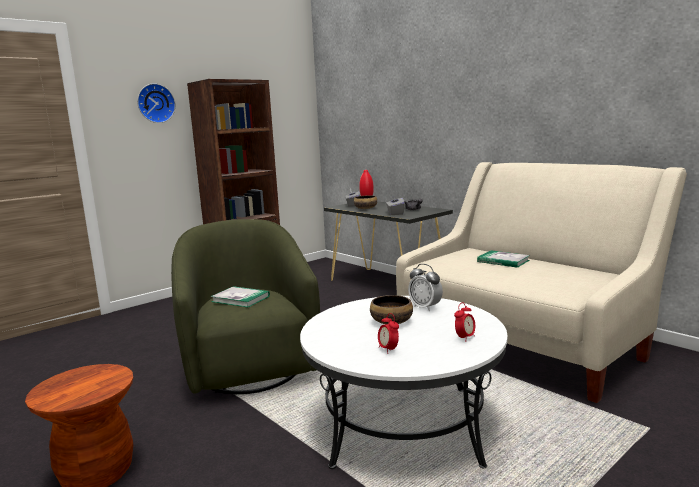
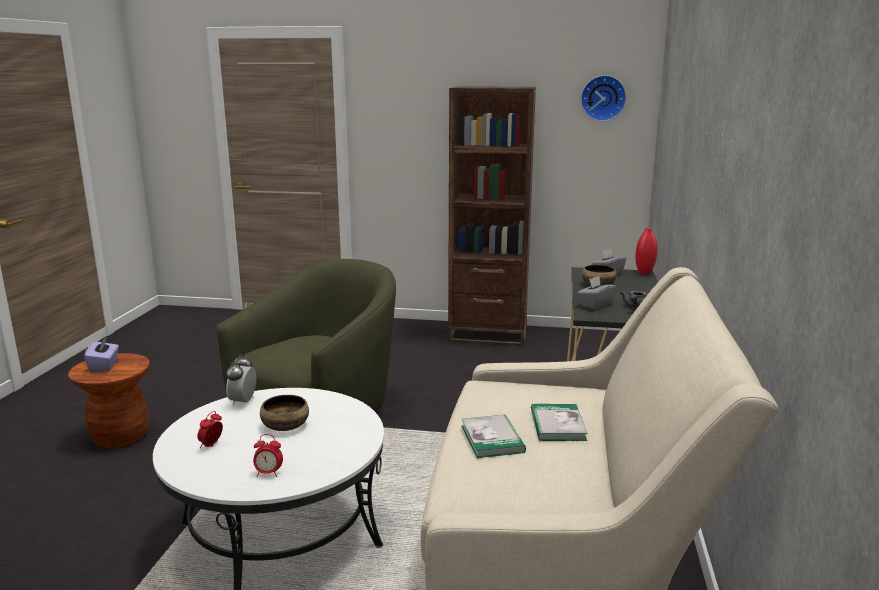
camera: 50 degrees right, 5 degrees up
(72, 387) = (104, 366): none -> purple tissue box
(155, 103) = (421, 108): wall clock -> wall clock (603, 98)
(240, 299) = (293, 346): book -> book (492, 439)
(425, 307) = (342, 429): alarm clock -> alarm clock (243, 401)

